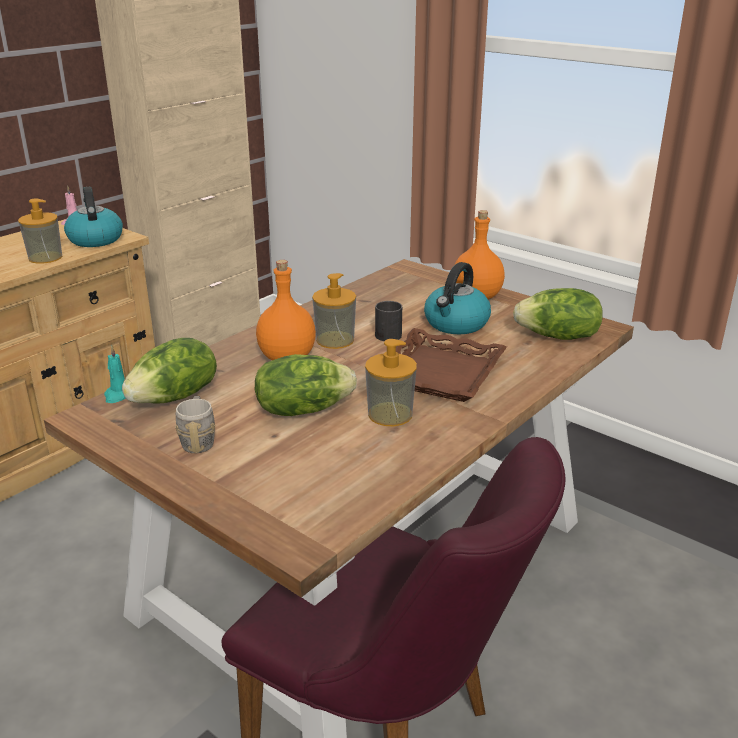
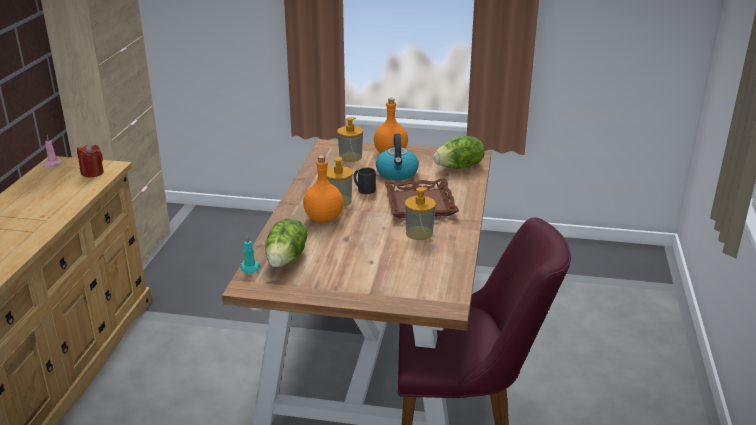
camera: 30 degrees left, 0 degrees up
(45, 257) = (74, 195): soap dispenser -> soap dispenser (350, 157)
(95, 239) = (92, 173): kettle -> red candle
(198, 440) = (333, 277): grey mug -> none
(302, 409) = (369, 244): lettuce -> none

